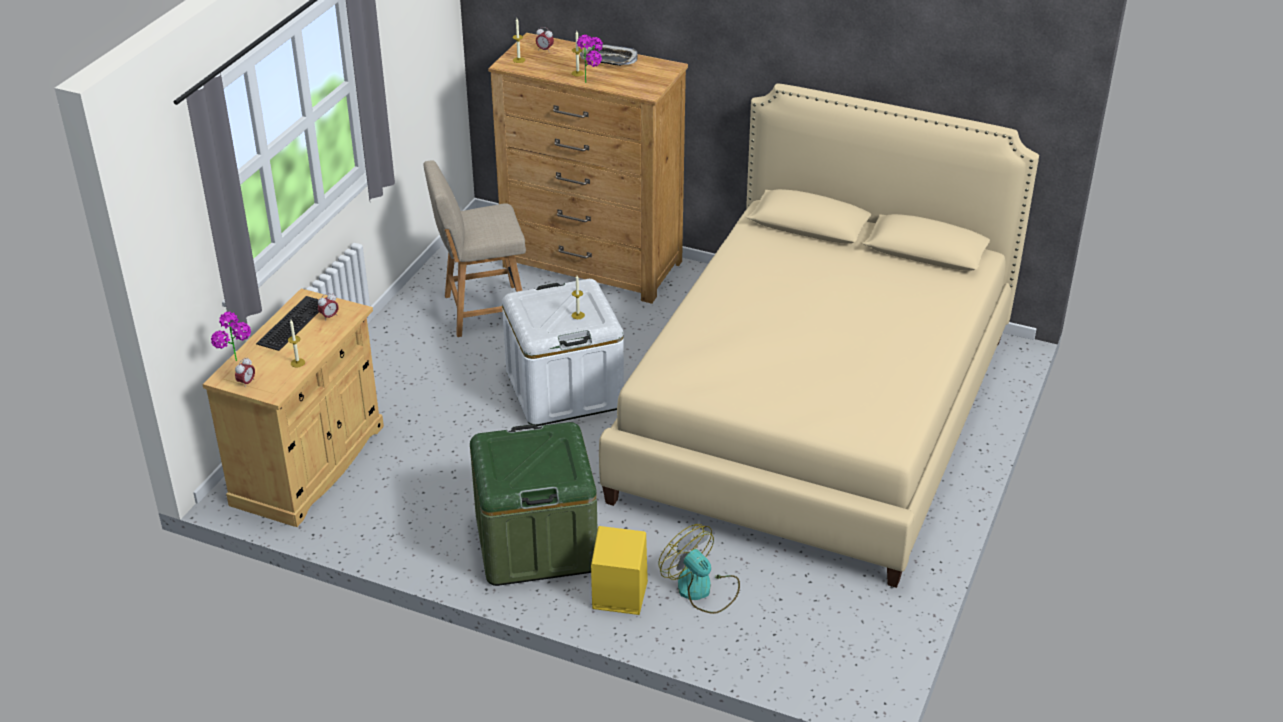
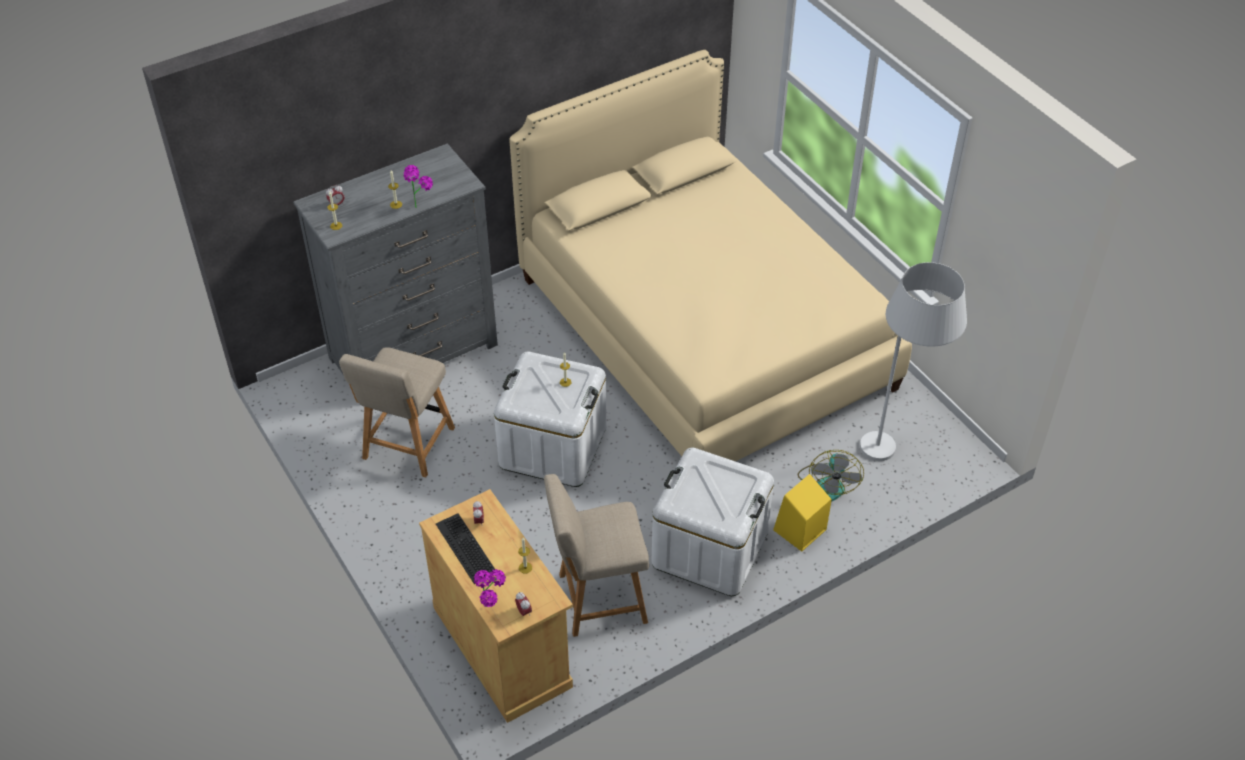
camera: 55 degrees left, 10 degrees up
(409, 497) = (597, 599): none -> beige chair
(536, 542) = (709, 549): green storage box -> white storage box
(593, 265) = (414, 352): brown dresser -> grey dresser
(608, 59) = (394, 179): tray -> none
(701, 590) = (827, 484): fan -> fan turned 75 degrees counterclockwise
(808, 623) = (897, 449): none -> white floor lamp

